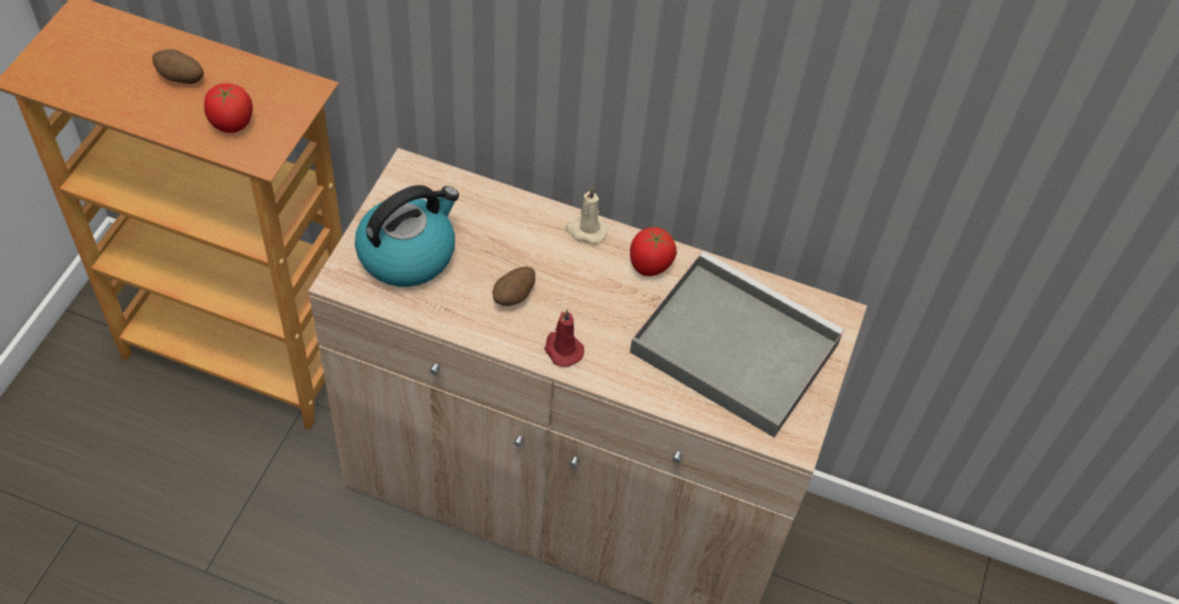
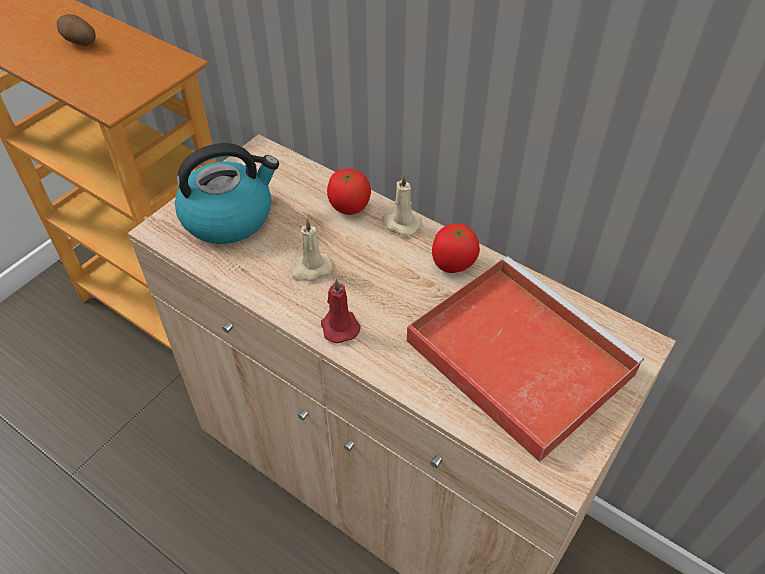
camera: 20 degrees right, 5 degrees down
(231, 124) = (101, 79): tomato -> tomato (349, 207)
(514, 296) = (311, 269): potato -> beige candle
(730, 346) = (515, 355): grey tray -> red tray

